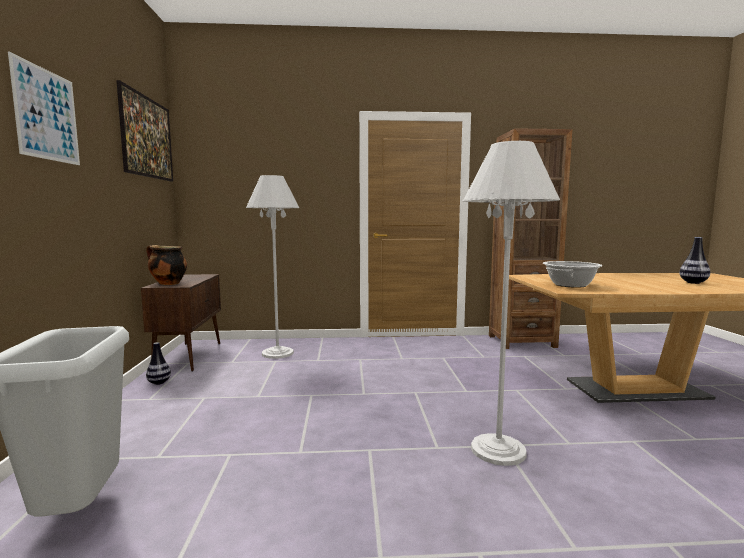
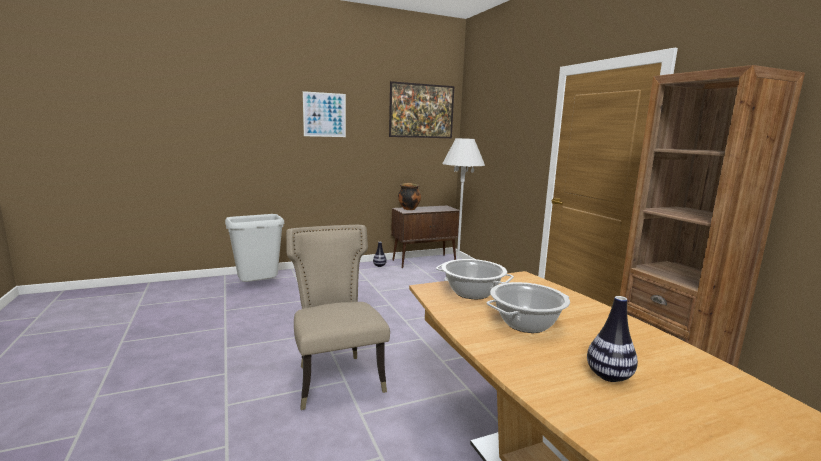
camera: 70 degrees right, 5 degrees up
(498, 450) = (336, 378): white floor lamp -> beige chair
(627, 283) = (526, 323): none -> cooking pot

